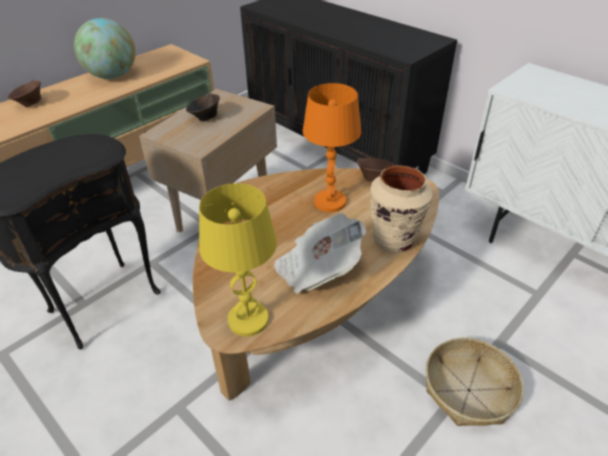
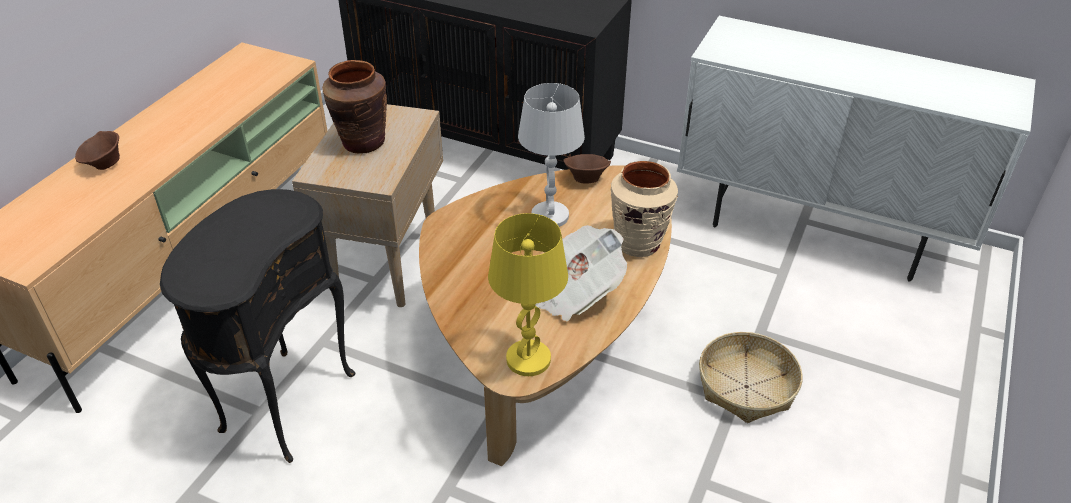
camera: 20 degrees left, 0 degrees up
(112, 76) = (193, 104): globe -> none
(205, 118) = (362, 142): brown bowl -> brown vase
(329, 202) = (549, 216): orange table lamp -> white table lamp

